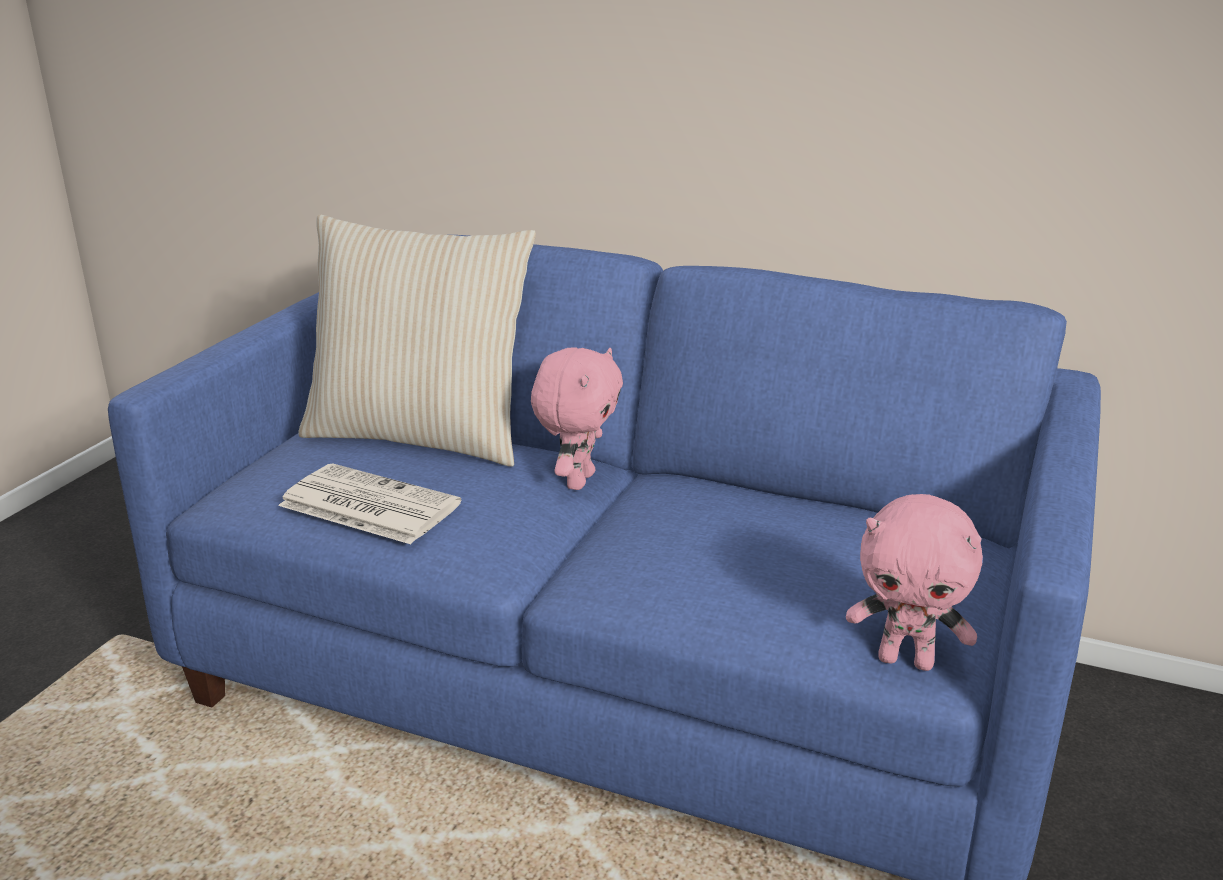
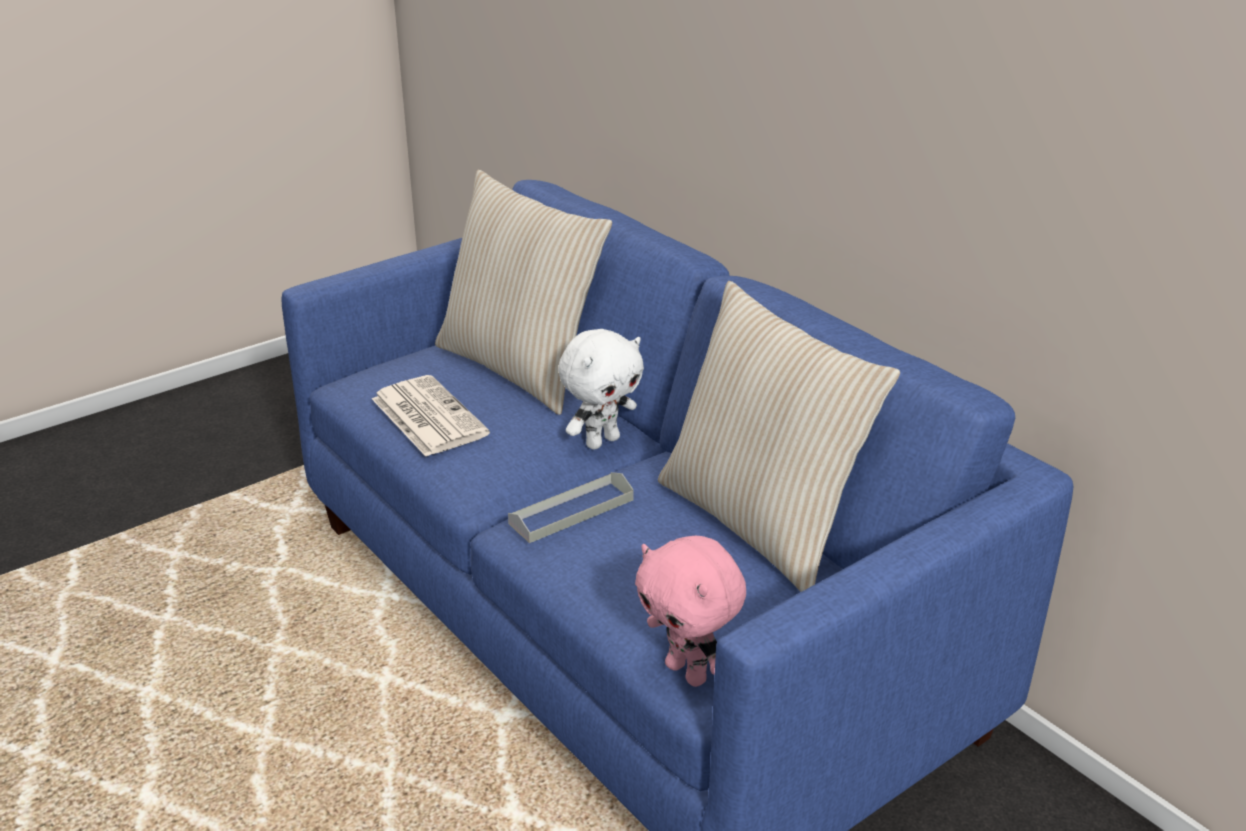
camera: 30 degrees right, 5 degrees up
(578, 480) = (601, 441): pink plush toy -> white plush toy
(627, 550) = (571, 511): none -> grey tray
(816, 506) = (760, 523): none -> beige pillow

